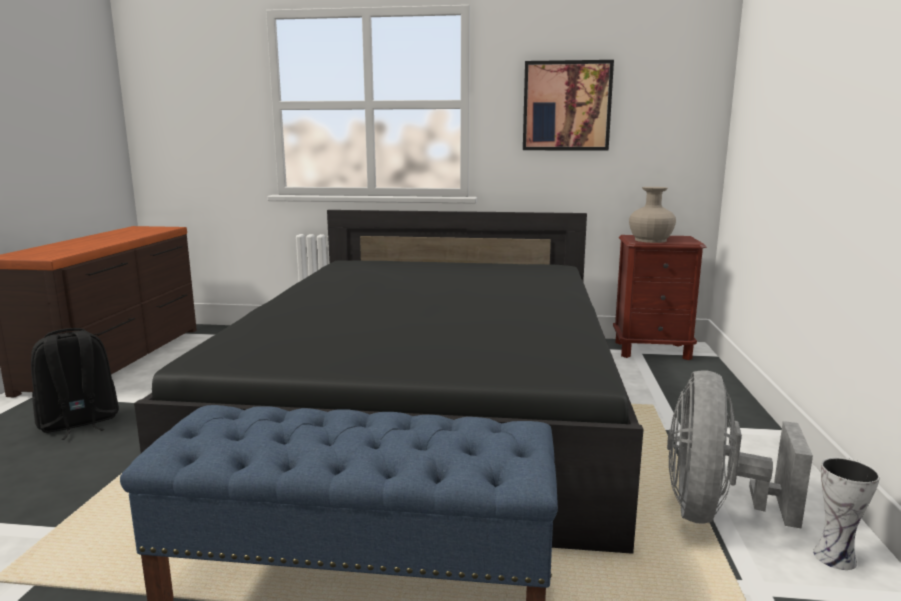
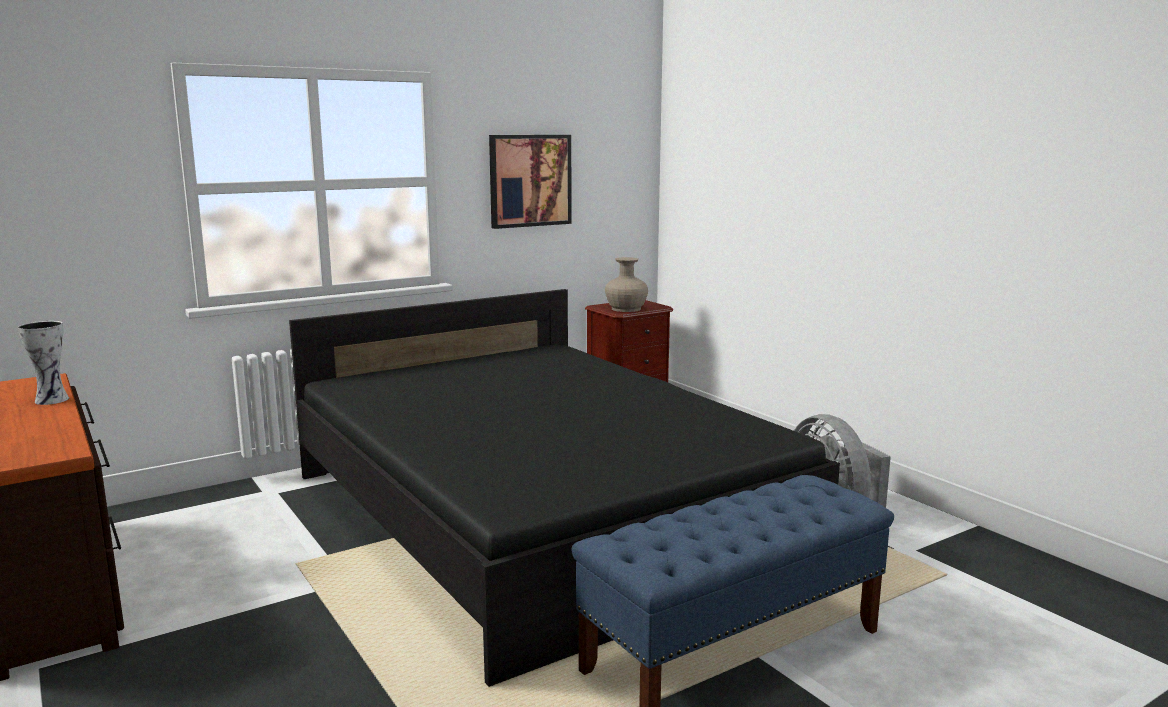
camera: 40 degrees left, 0 degrees up
(78, 423) = (196, 662): black backpack -> none
(836, 557) = (914, 518): vase -> vase (53, 399)

